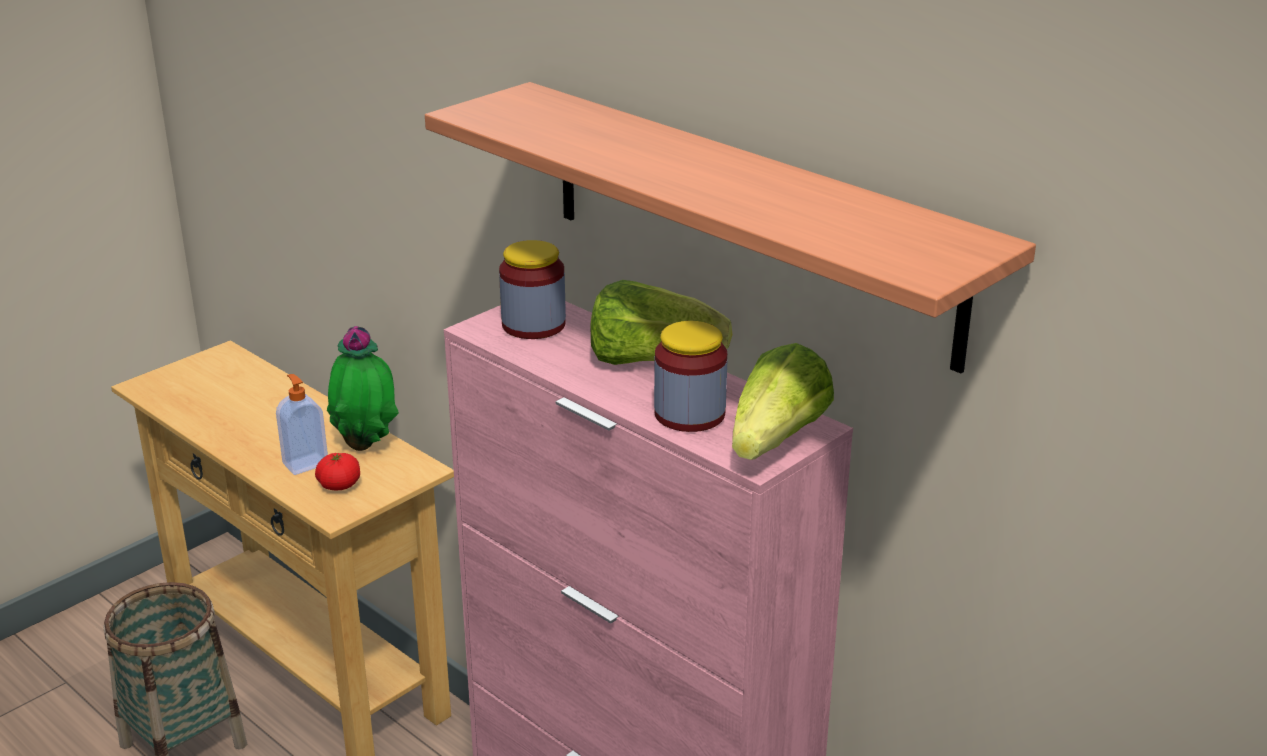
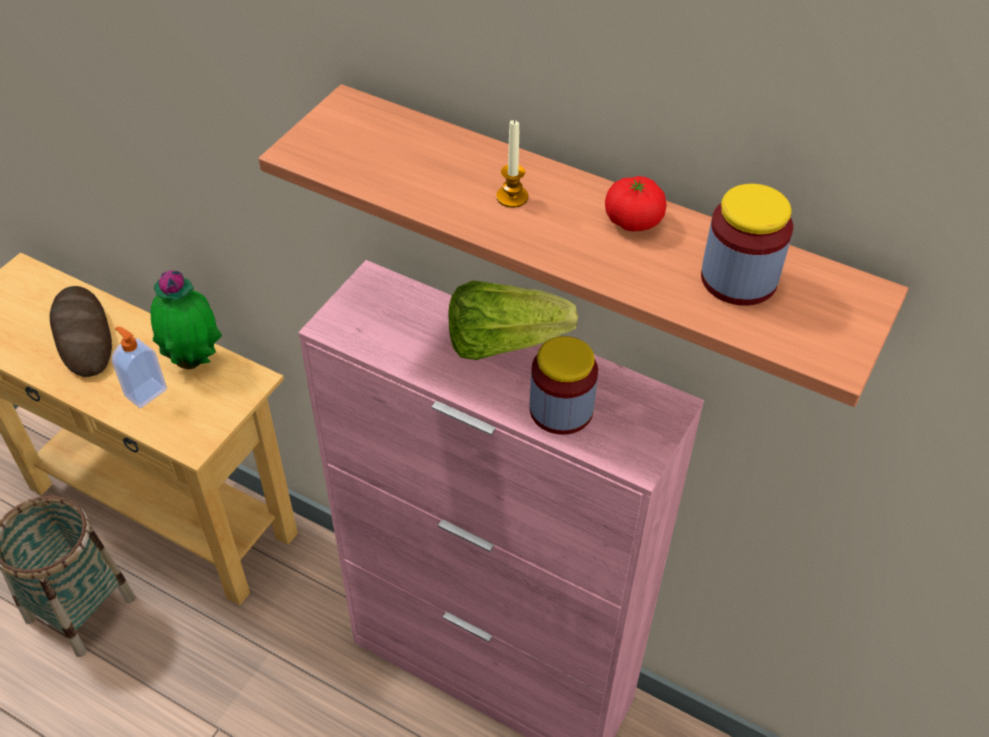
camera: 15 degrees left, 20 degrees up
(262, 410) = (83, 335): none -> bread
(339, 485) = (186, 412): tomato -> tomato (633, 220)
(533, 325) = (380, 312): jar -> jar (738, 279)
(652, 154) = (512, 197): none -> candle
(777, 440) = (647, 430): lettuce -> none

